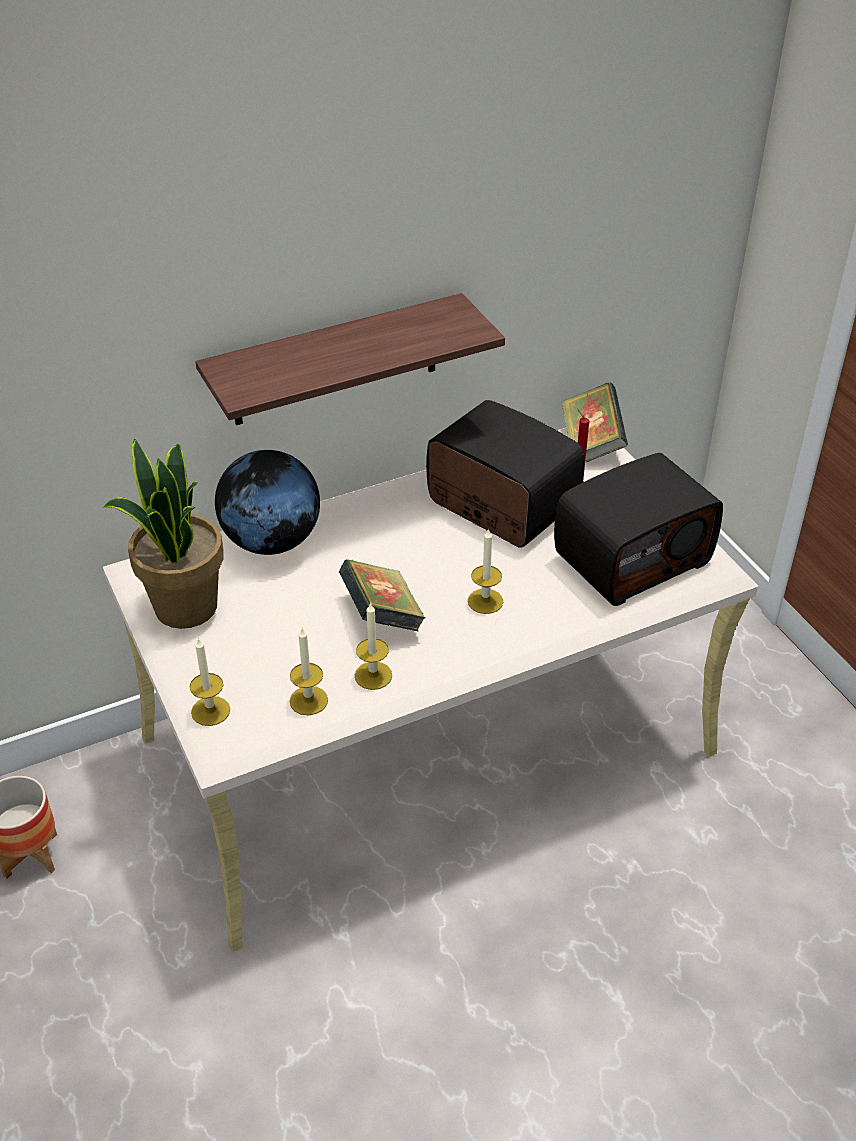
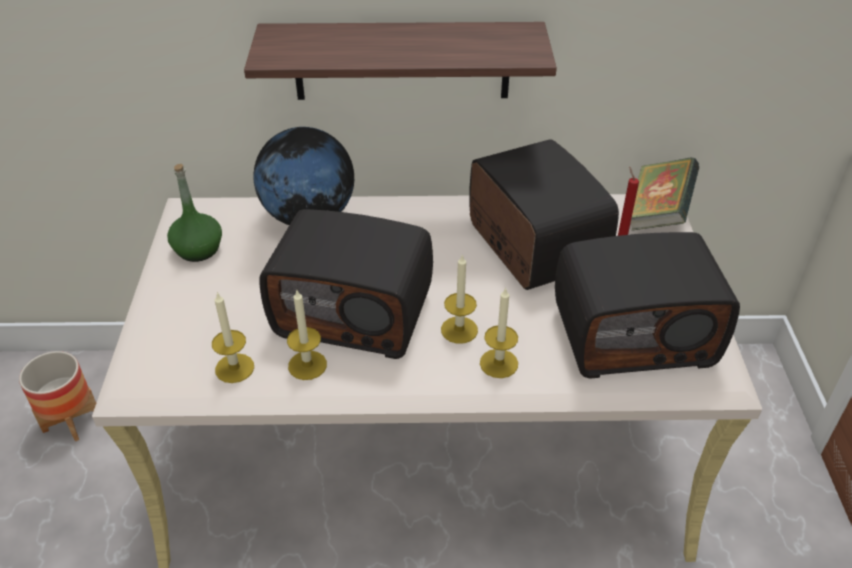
camera: 25 degrees right, 0 degrees up
(184, 607) = (198, 249): potted plant -> green bottle
(210, 711) = (148, 347): candle -> candle (499, 363)
(382, 616) = (354, 312): book -> radio

